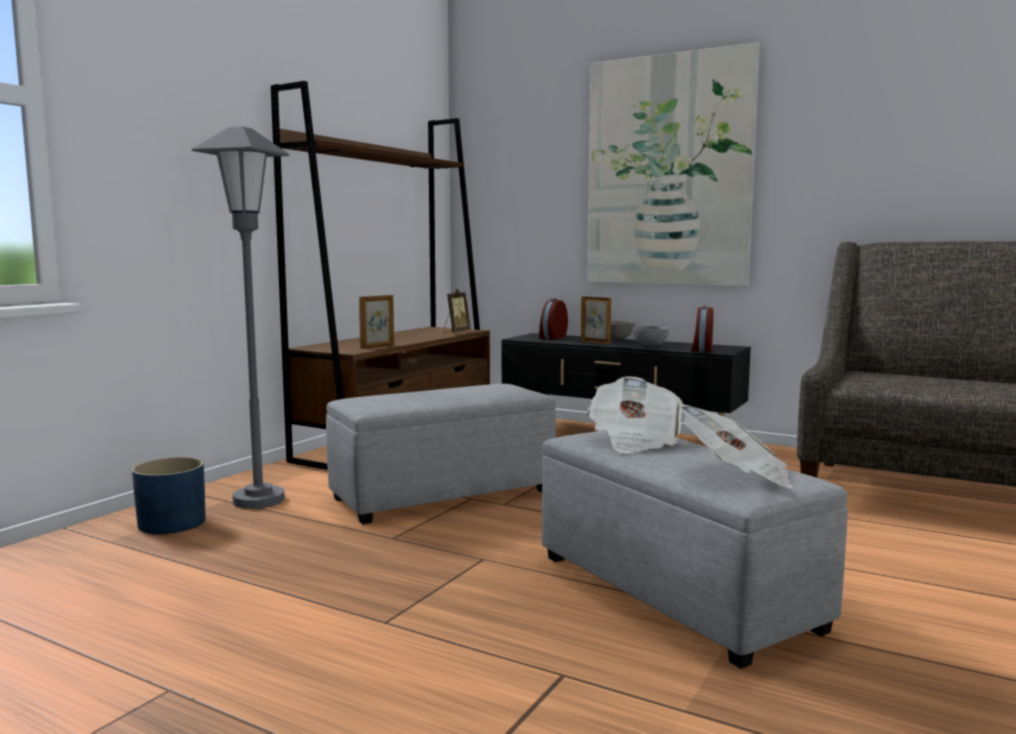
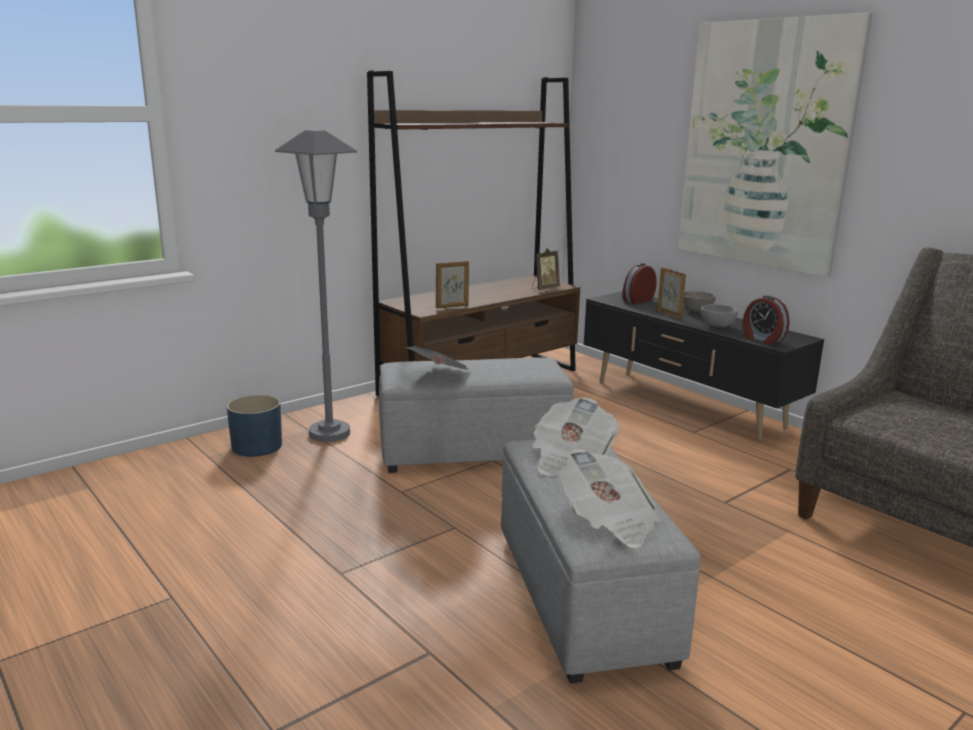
camera: 20 degrees right, 10 degrees up
(412, 402) = (440, 376): none -> newspaper
(701, 350) = (762, 339): alarm clock -> alarm clock turned 75 degrees counterclockwise

